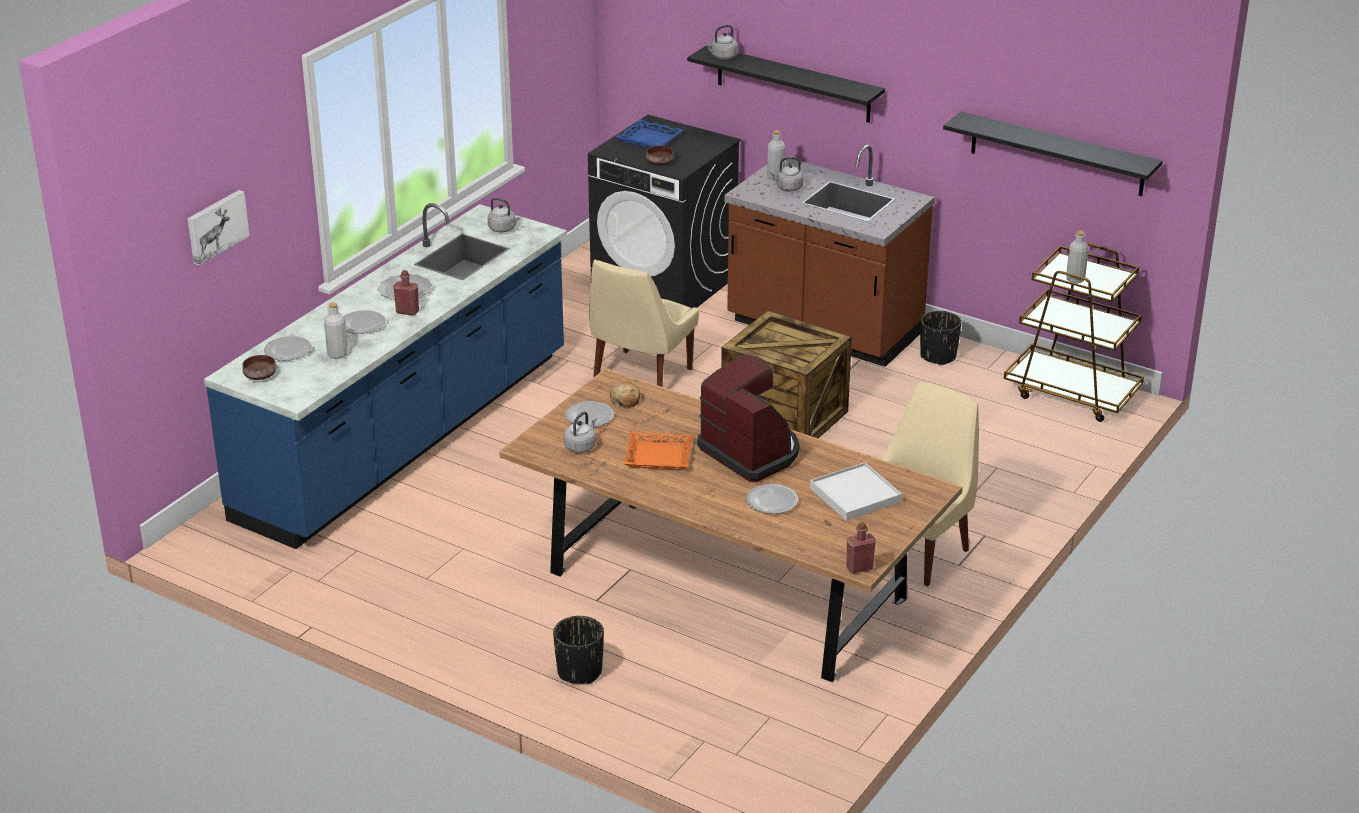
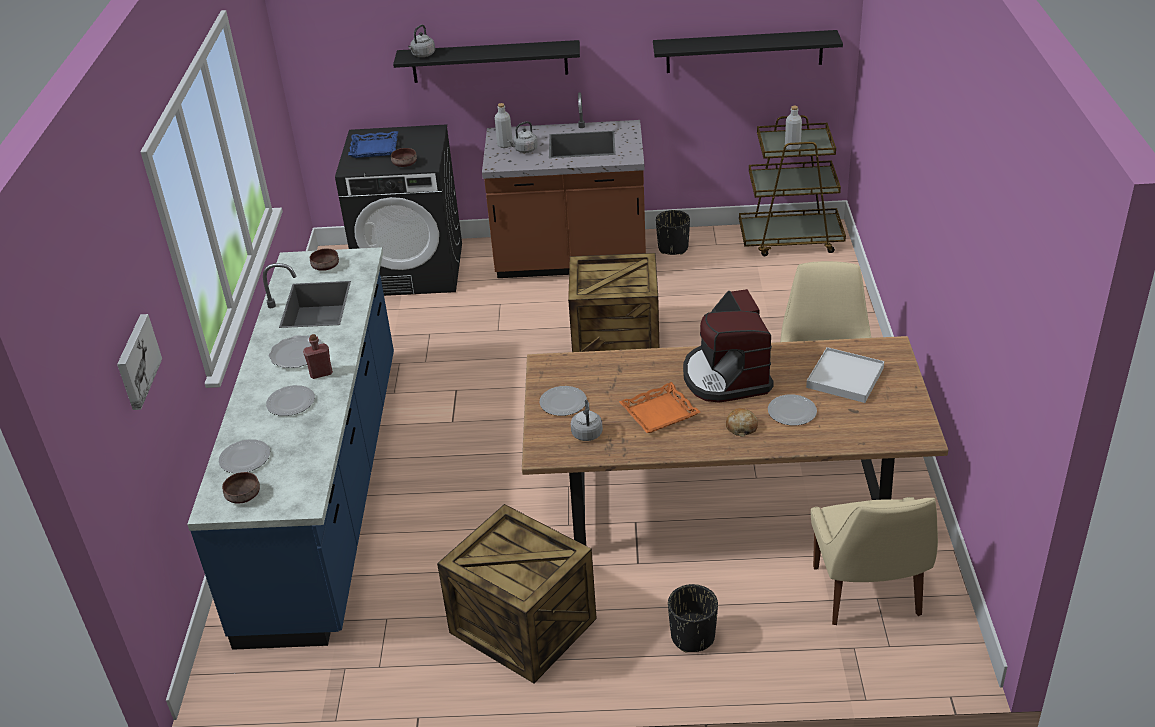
camera: 30 degrees left, 5 degrees up
(337, 354) = (298, 441): grey bottle -> none
(452, 602) = (521, 626): none -> crate
(503, 229) = (326, 266): grey kettle -> brown bowl
(625, 400) = (576, 375): bread -> bread (741, 427)
(640, 377) = (472, 353): beige chair -> beige chair (867, 594)
(751, 452) = (726, 376): coffee machine -> coffee machine turned 120 degrees counterclockwise
(859, 568) = (923, 438): red bottle -> none

